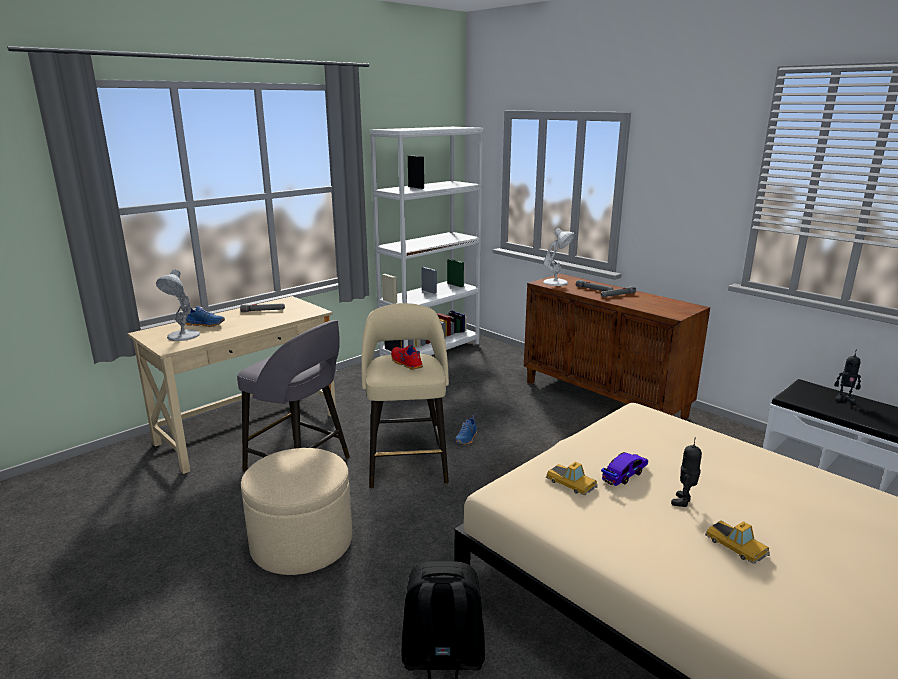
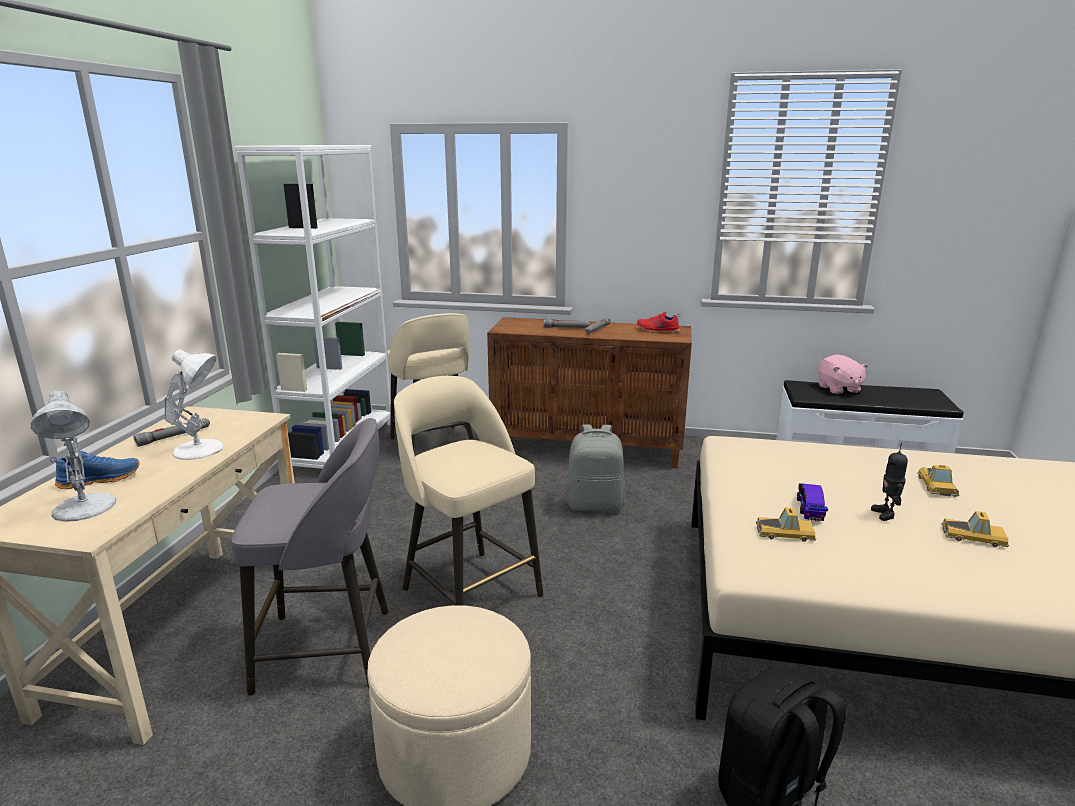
camera: 35 degrees left, 0 degrees up
(405, 363) = (466, 456): red shoe -> red shoe (657, 331)
(467, 438) = (503, 536): blue shoe -> none
(489, 366) = (433, 446): none -> beige stool
(556, 282) = (517, 327): white table lamp -> white table lamp (201, 449)
(558, 440) = (595, 505): none -> grey backpack
(779, 500) = (937, 486): none -> toy car
(844, 399) = (838, 389): toy robot -> pink plush toy

